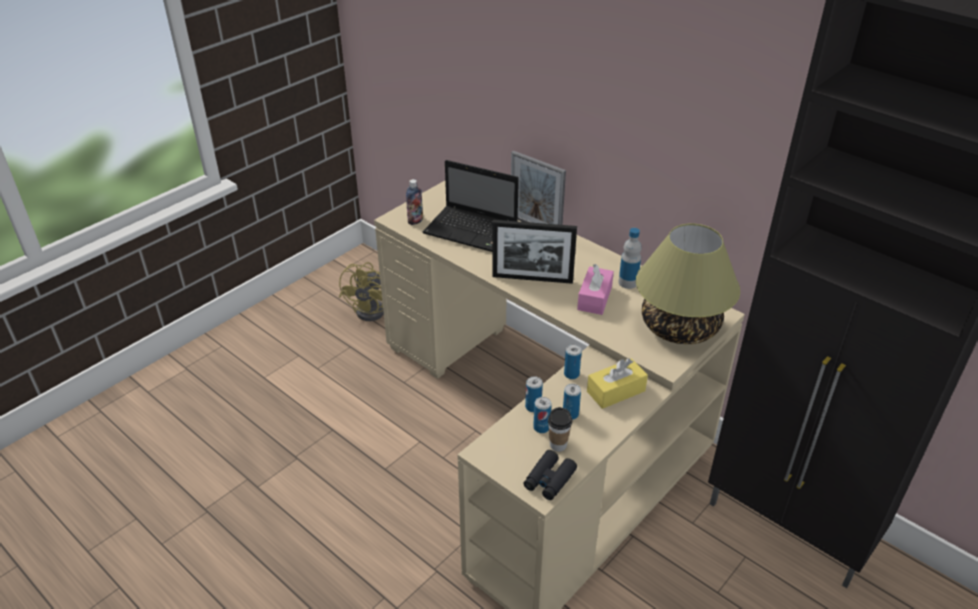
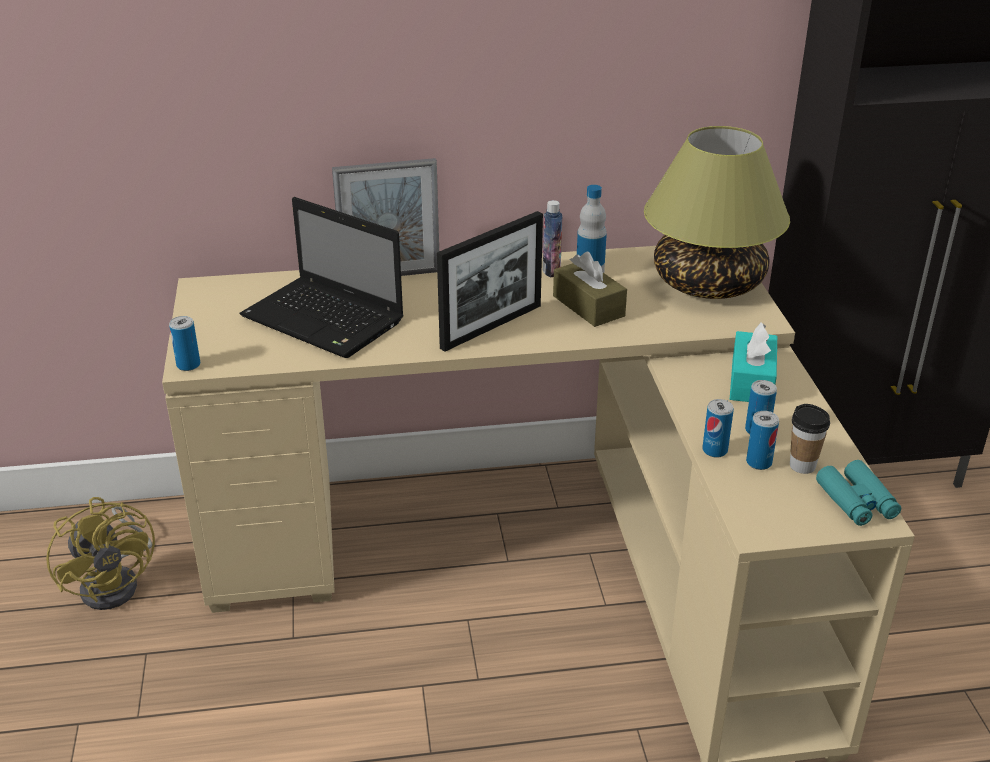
camera: 50 degrees left, 5 degrees down
(415, 221) = (227, 351): bottle -> bottle (551, 271)
(473, 231) = (326, 320): laptop -> laptop turned 60 degrees clockwise
(549, 480) = (857, 501): black binoculars -> turquoise binoculars
(571, 374) = (687, 395): can -> can (188, 365)
(594, 298) = (588, 306): pink tissue box -> brown tissue box
(616, 391) = (751, 381): yellow tissue box -> turquoise tissue box

